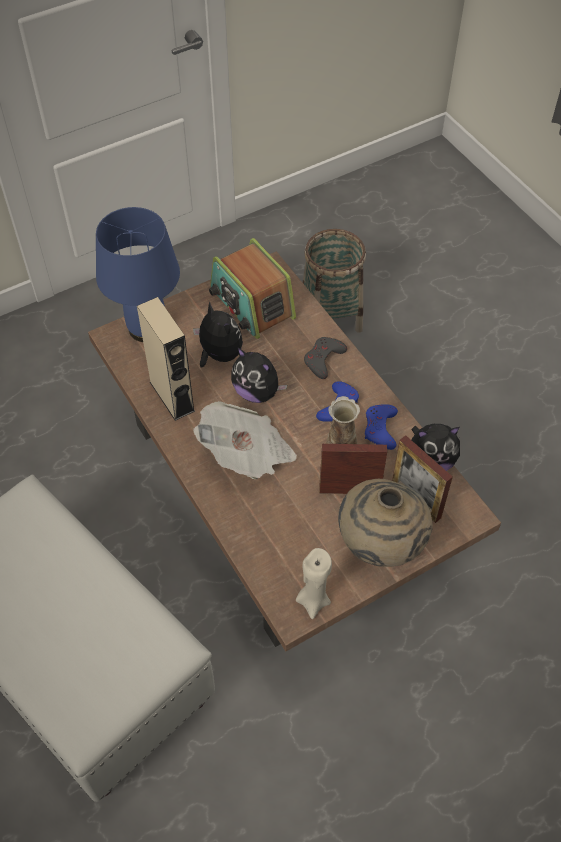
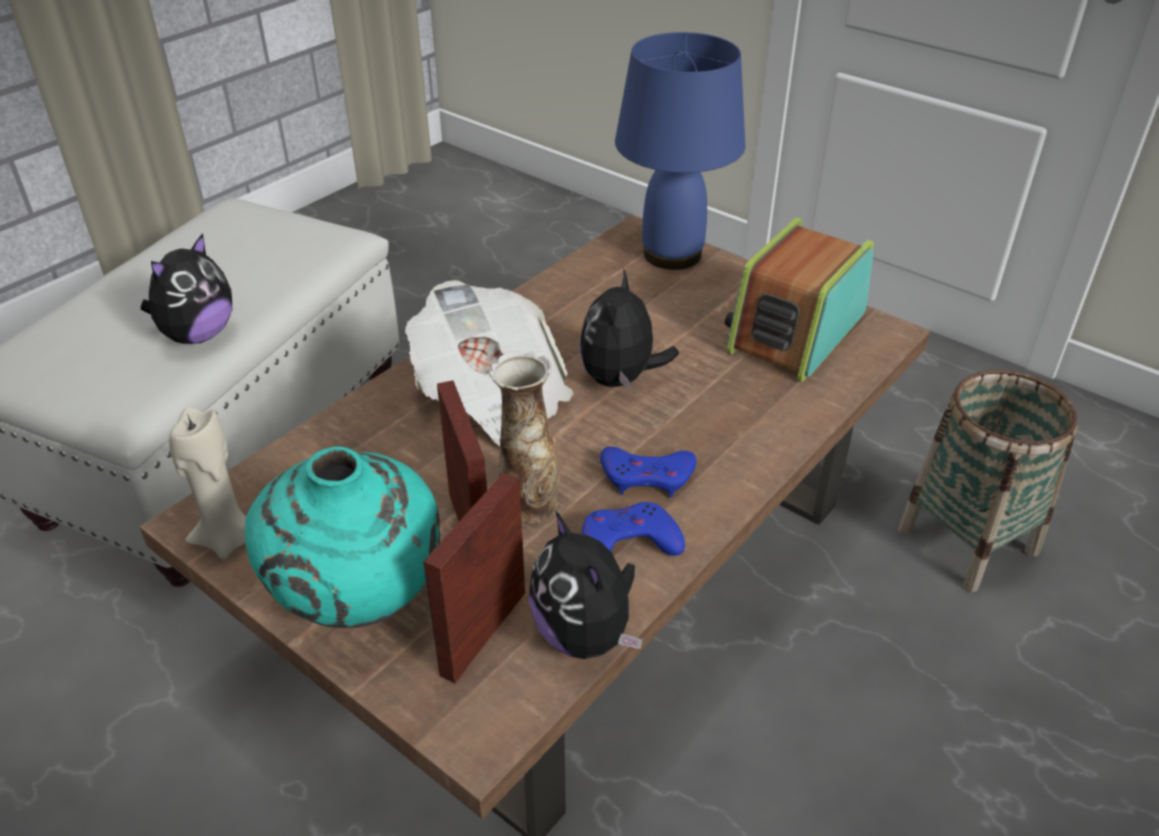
camera: 70 degrees right, 15 degrees down
(172, 396) = (564, 304): beige speaker -> none
(219, 355) = (668, 325): plush toy -> plush toy (198, 335)
(323, 359) = (739, 434): grey game controller -> none
(380, 546) = (361, 601): beige vase -> turquoise vase

